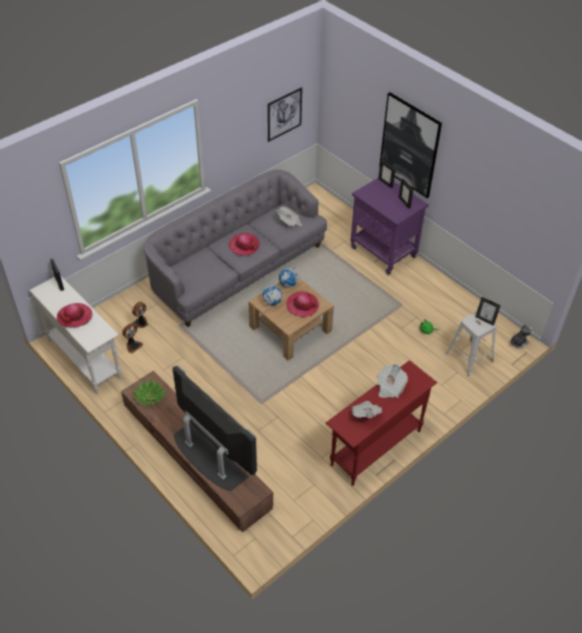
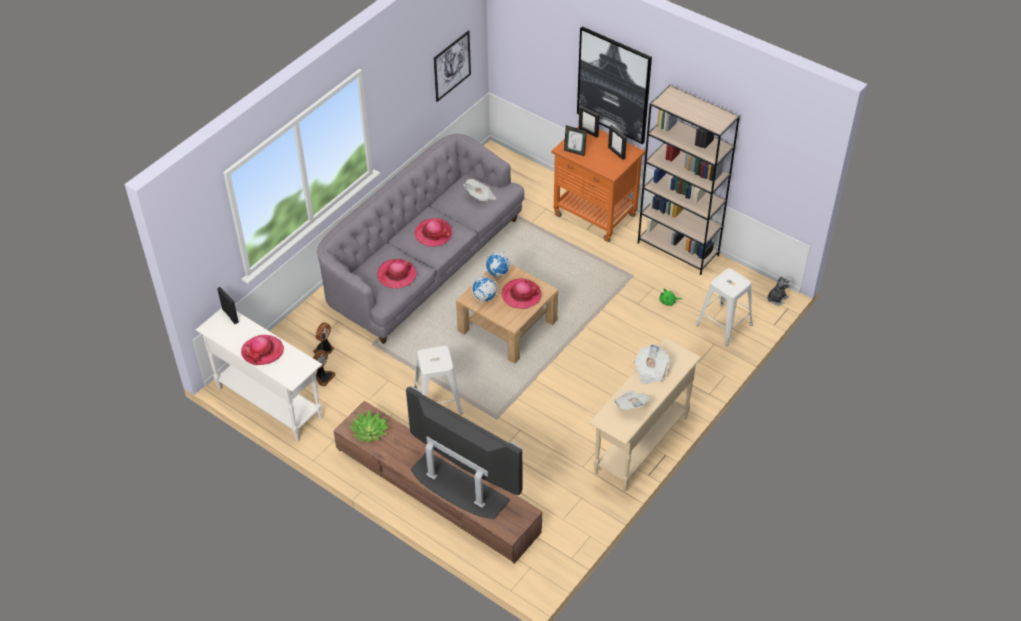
camera: 10 degrees left, 0 degrees up
(205, 273) = (396, 275): none -> hat
(217, 381) = (438, 401): none -> white stool
(375, 447) = (640, 445): red console table -> beige console table
(383, 253) = (595, 216): purple cart -> orange cart
(445, 289) = (678, 249): none -> beige bookcase
(485, 320) = (737, 278): picture frame -> picture frame (574, 152)

